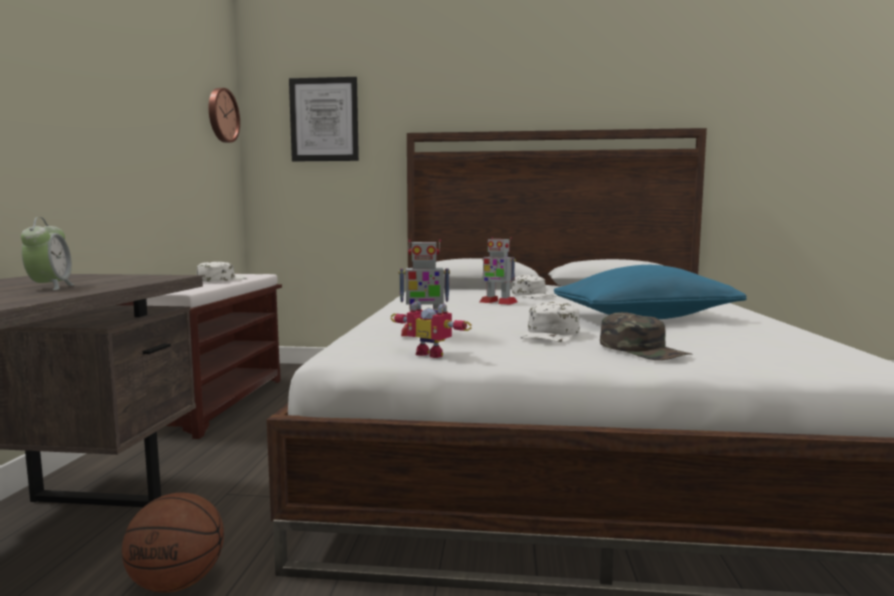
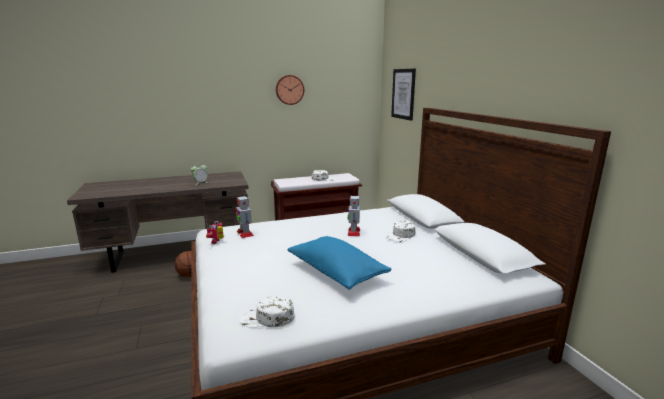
camera: 65 degrees right, 10 degrees up
(221, 115) = (361, 93): wall clock -> wall clock (289, 90)
(551, 335) = (264, 255): white cap -> white cap (267, 318)
(643, 350) = (241, 277): green cap -> none

